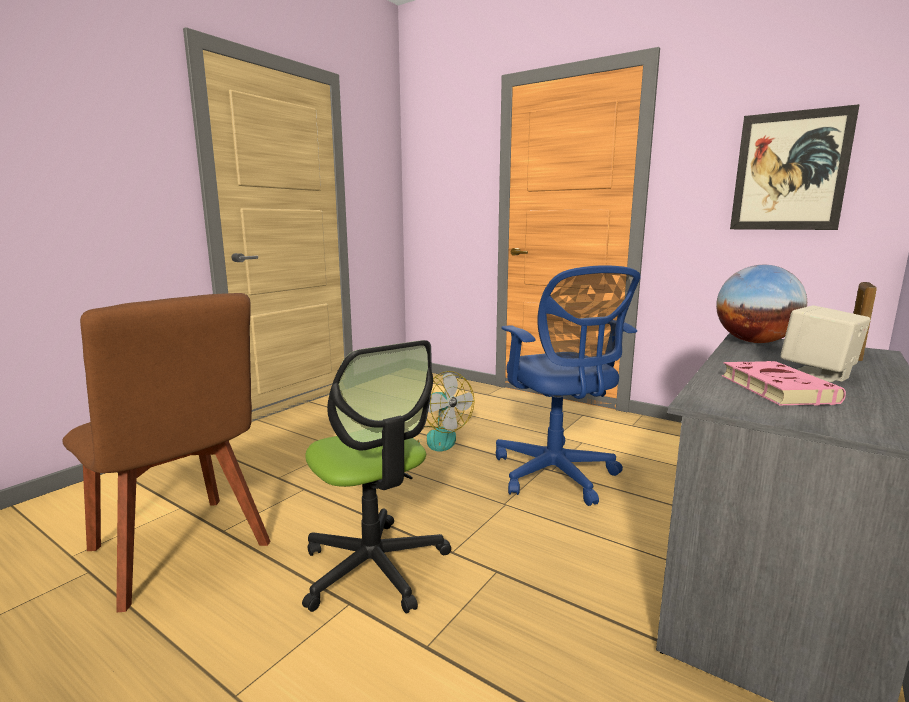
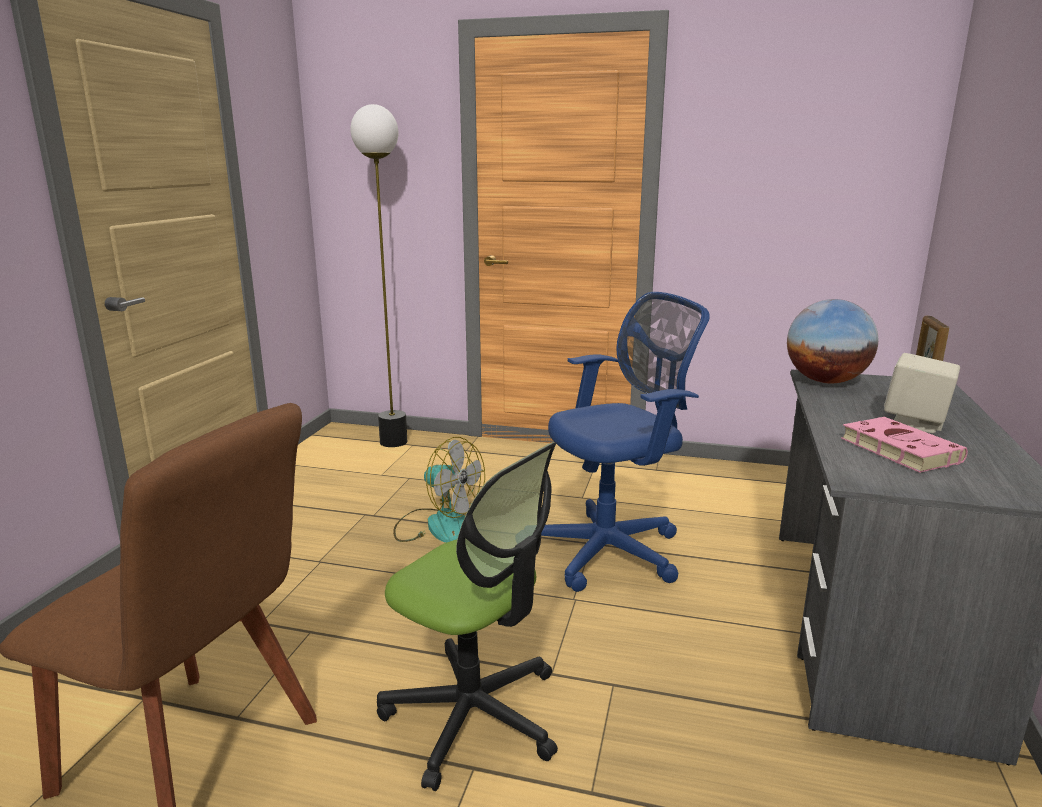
camera: 20 degrees left, 5 degrees up
(440, 384) = (394, 442): none -> floor lamp
(557, 476) = (611, 550): blue office chair -> blue office chair turned 75 degrees counterclockwise
(789, 171) = (815, 172): picture -> none

